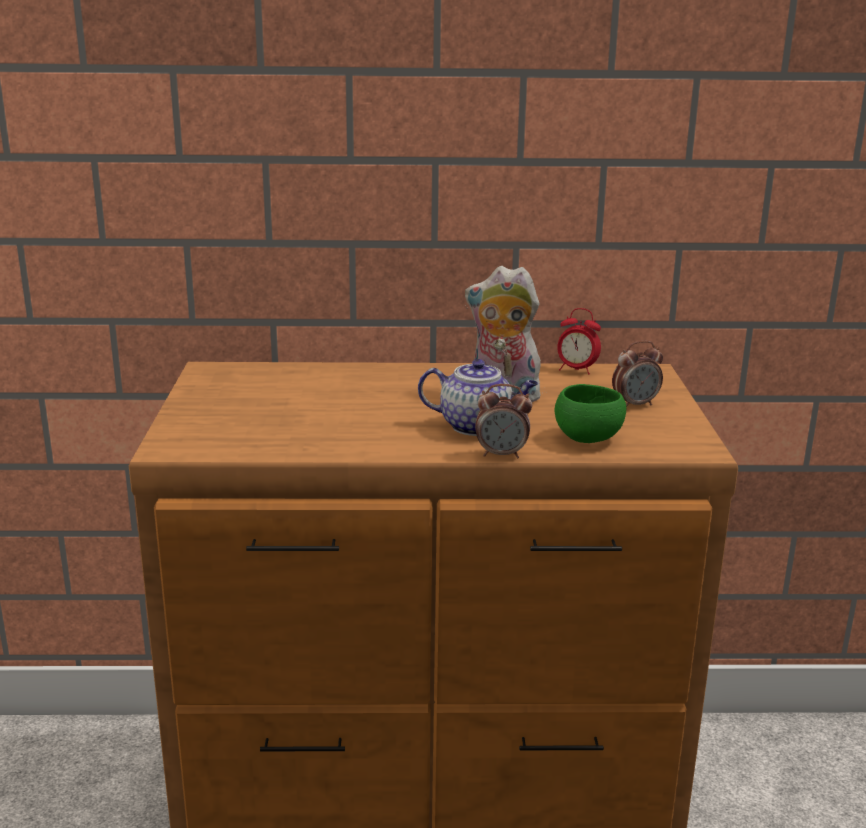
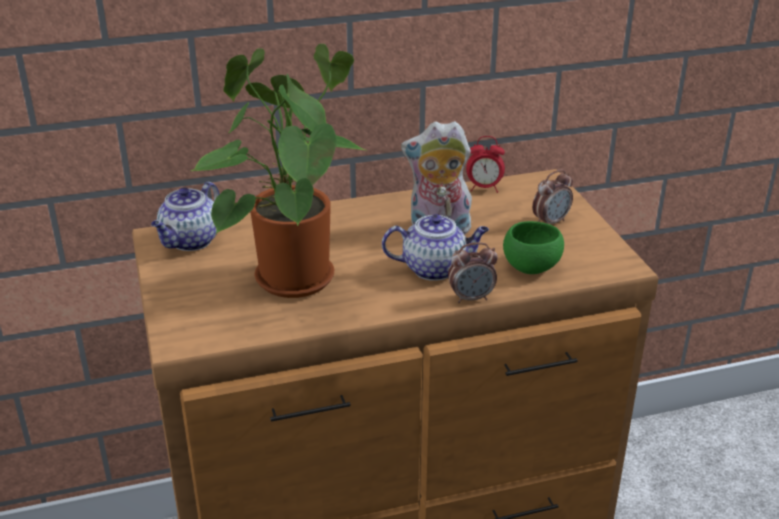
camera: 15 degrees left, 10 degrees up
(236, 376) = (190, 241): none -> teapot
(318, 412) = (290, 274): none -> potted plant

